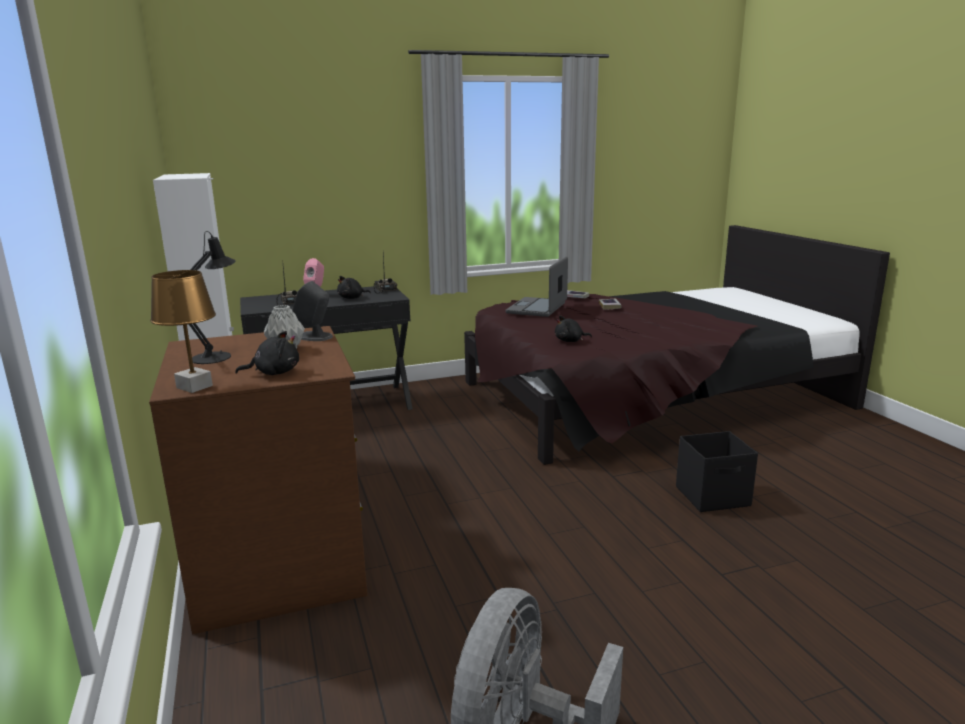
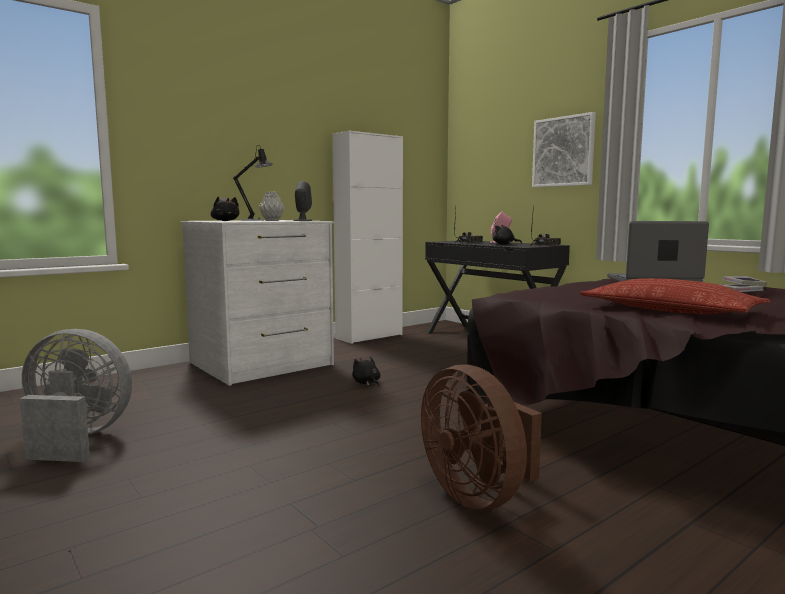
camera: 70 degrees right, 10 degrees down
(194, 387) = (200, 220): brown table lamp -> none
(281, 562) = (262, 364): brown dresser -> white dresser
(368, 186) = (563, 151): none -> picture
(570, 341) = (555, 293): black plush toy -> black plush toy (366, 383)
(664, 333) = (669, 310): none -> pillow
(713, 496) = (478, 495): black storage box -> brown fan

